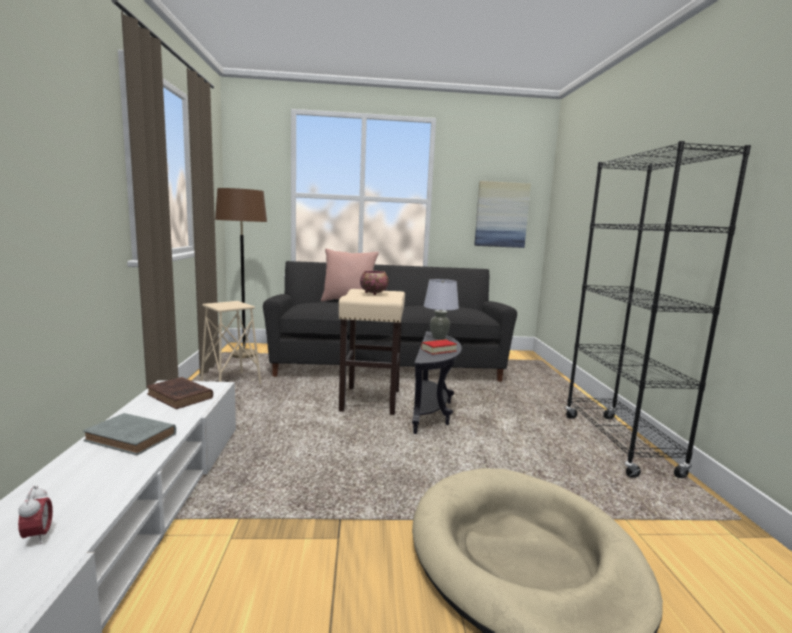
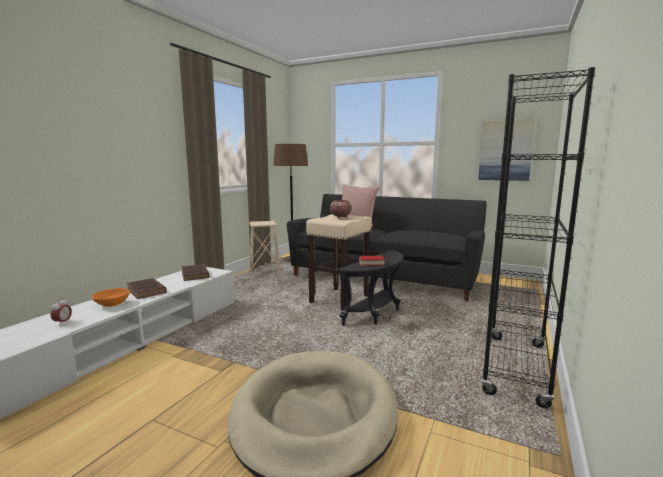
camera: 30 degrees right, 0 degrees up
(98, 475) = (112, 304): none -> orange bowl
(132, 438) = (146, 291): grey book -> brown book
(439, 337) = (390, 255): grey table lamp -> none

